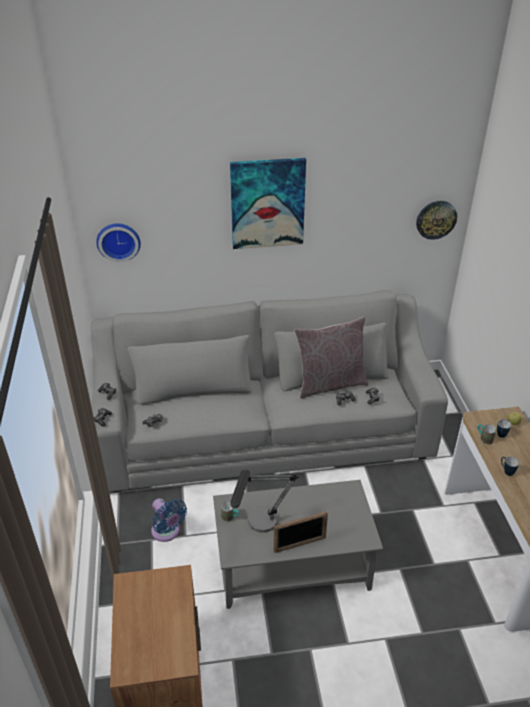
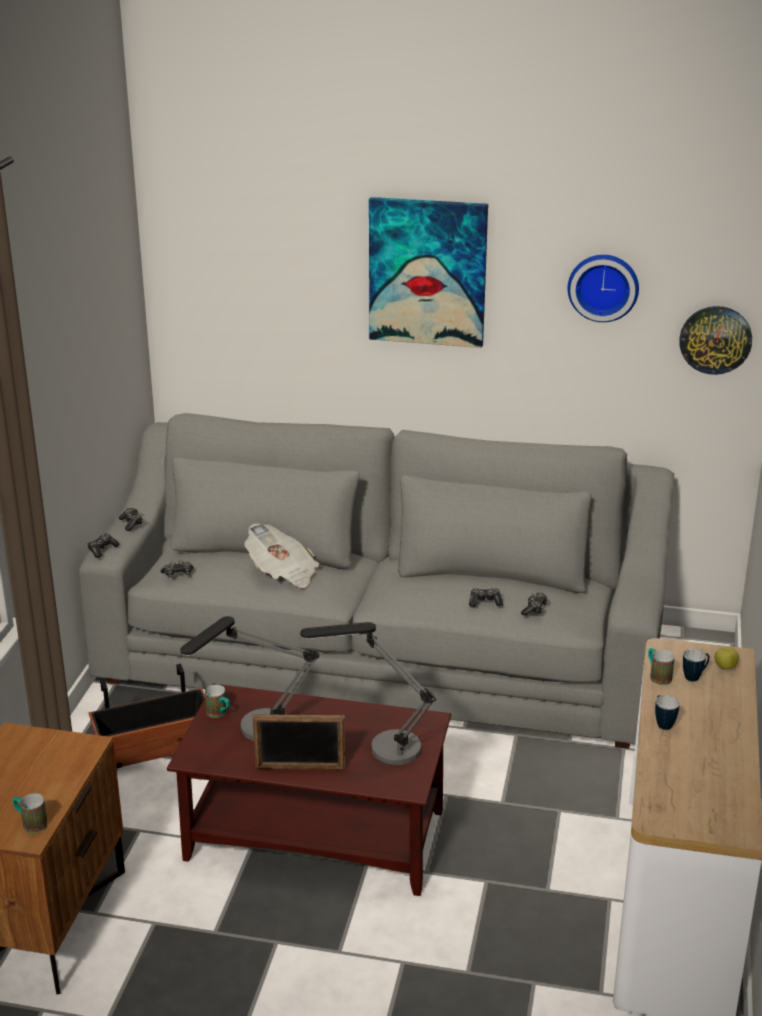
camera: 20 degrees right, 10 degrees down
(118, 241) = (200, 301): wall clock -> wall clock (603, 286)
(167, 532) = (154, 748): blue fan -> planter
(178, 651) = (30, 823): none -> mug
(217, 406) = (283, 572): none -> newspaper
(294, 565) = (318, 835): grey coffee table -> brown coffee table
(330, 384) = (477, 578): grey pillow -> none
(336, 517) = (380, 749): none -> table lamp

